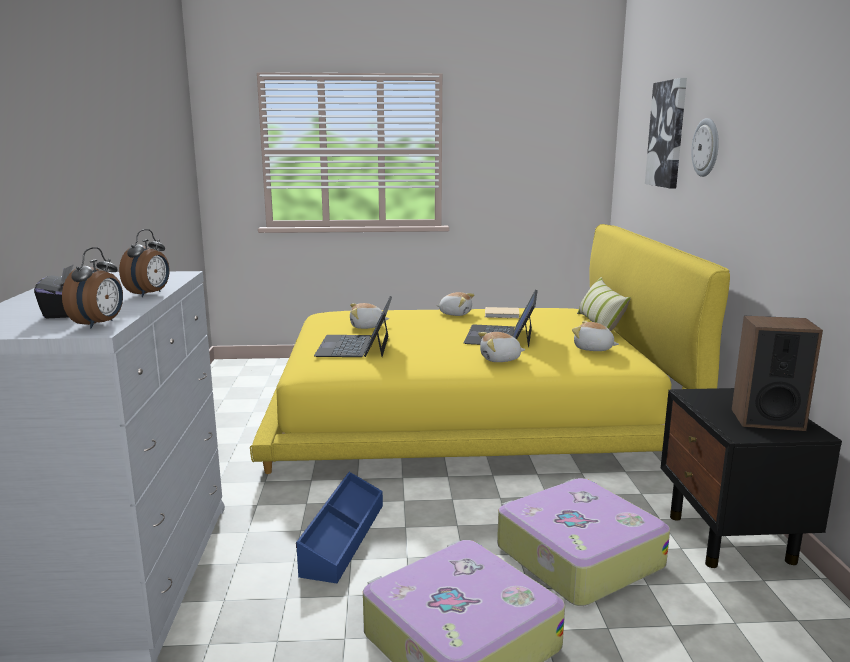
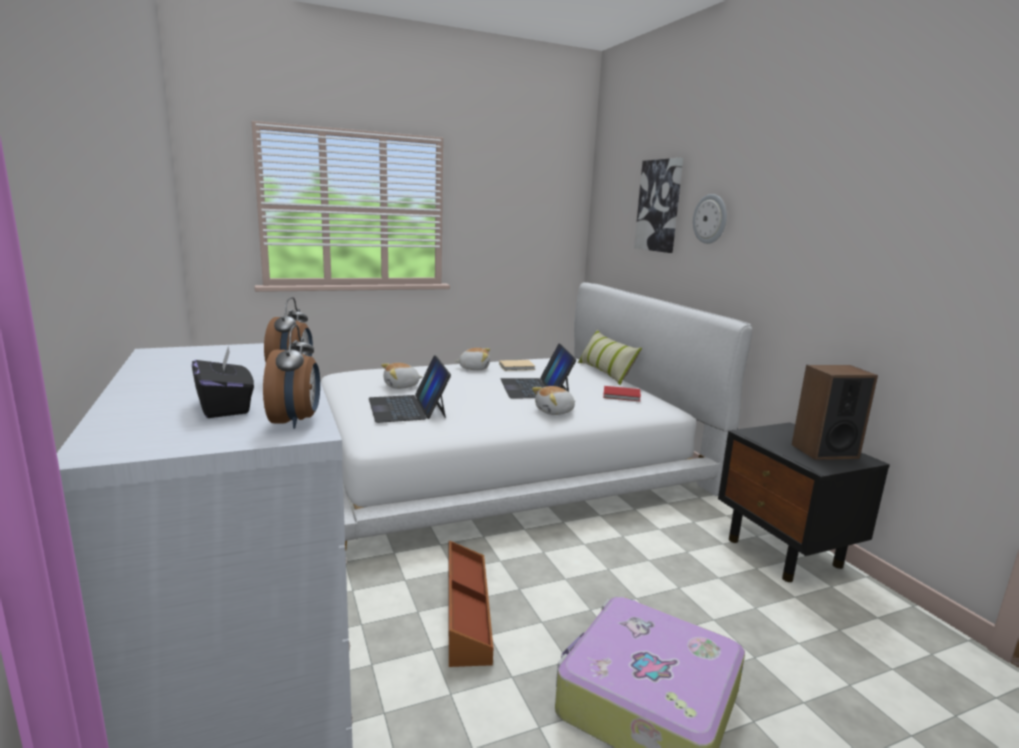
camera: 20 degrees left, 0 degrees up
(342, 538) = (466, 612): blue storage box -> brown storage box
(468, 410) = (500, 459): yellow bed -> white bed
(577, 556) = (685, 591): suitcase -> none
(593, 349) = (622, 395): plush toy -> red book

